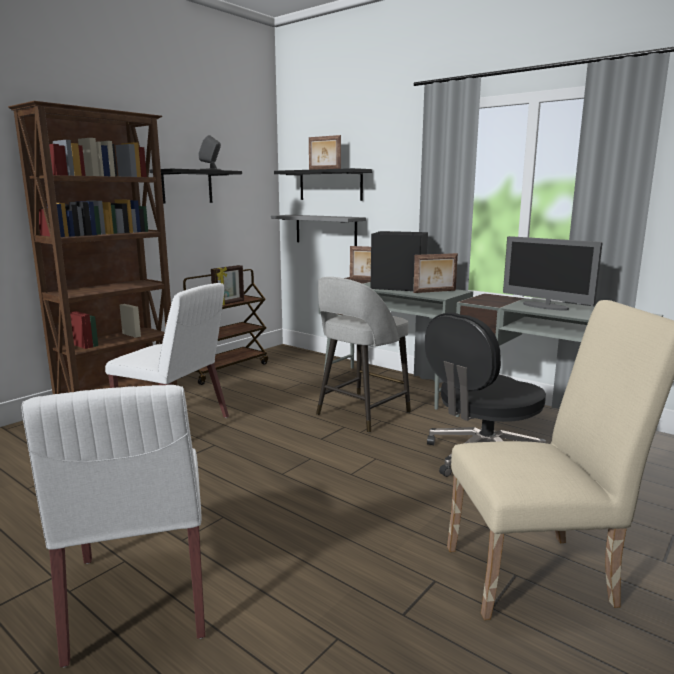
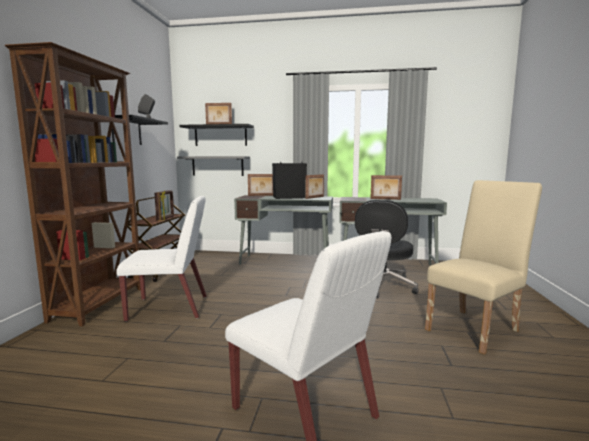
camera: 30 degrees left, 5 degrees down
(361, 414) = (290, 278): grey stool -> none
(545, 306) = (385, 199): monitor -> picture frame

